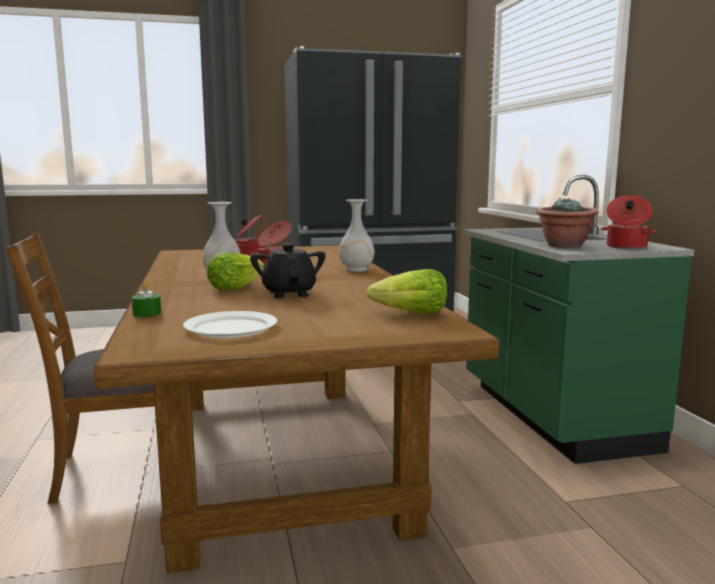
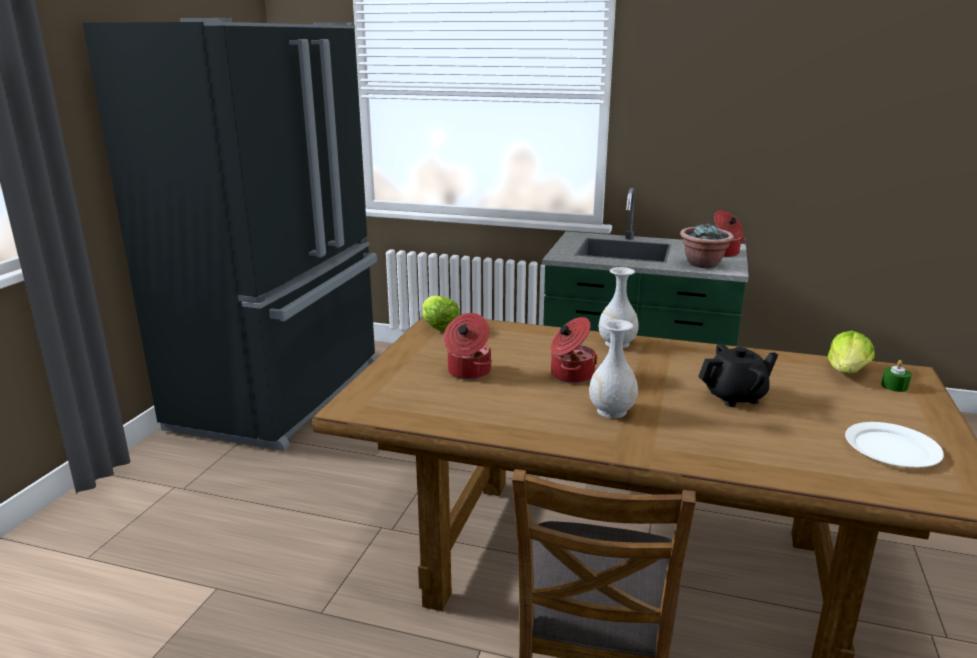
camera: 60 degrees left, 10 degrees up
(147, 314) = (815, 480): green candle -> green candle (894, 386)
(234, 287) = (686, 416): lettuce -> lettuce (439, 326)
(289, 293) = (735, 397): black teapot -> black teapot turned 150 degrees clockwise

